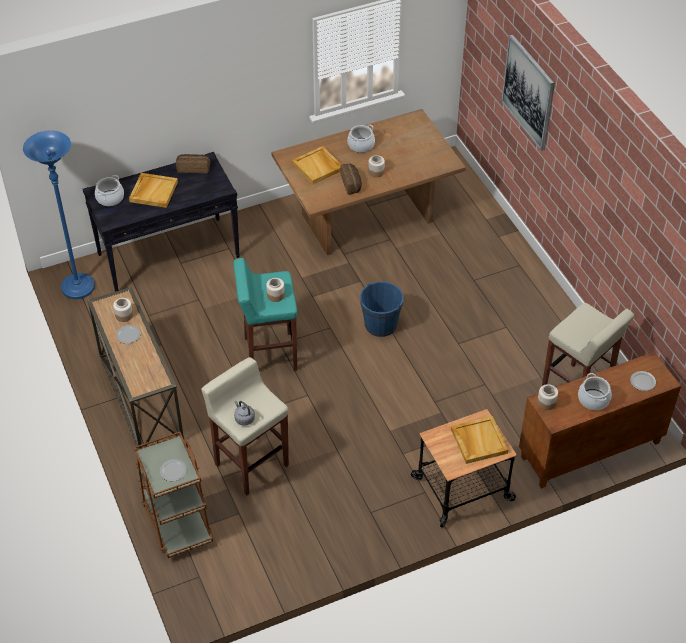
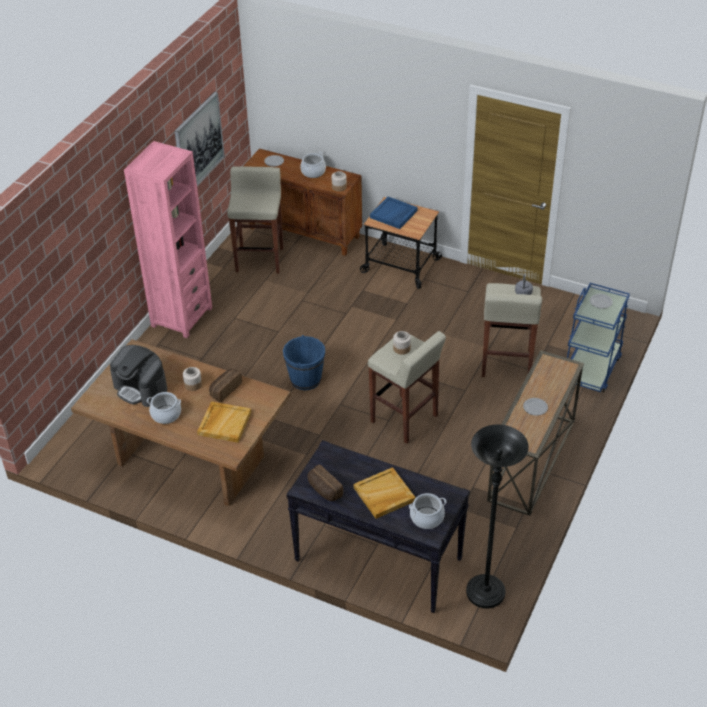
camera: 130 degrees left, 5 degrees down
(78, 287) = (485, 593): blue floor lamp -> black floor lamp
(124, 315) = (521, 424): jar -> none
(176, 520) = (591, 368): brown cart -> blue cart
(269, 353) = (405, 419): turquoise stool -> beige stool
(403, 146) = (141, 388): none -> coffee machine
(478, 441) = (393, 214): beige tray -> blue tray
(528, 92) = (78, 241): picture -> picture (199, 143)
(541, 296) = (181, 317): none -> pink bookcase

